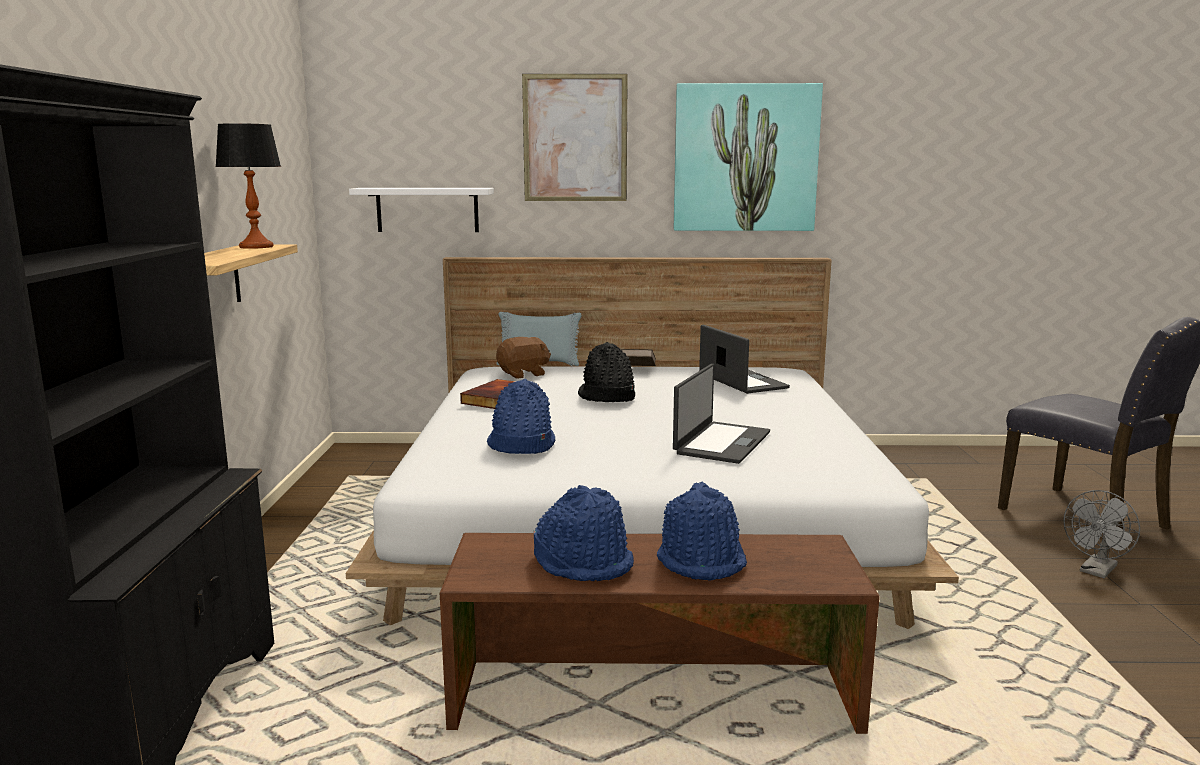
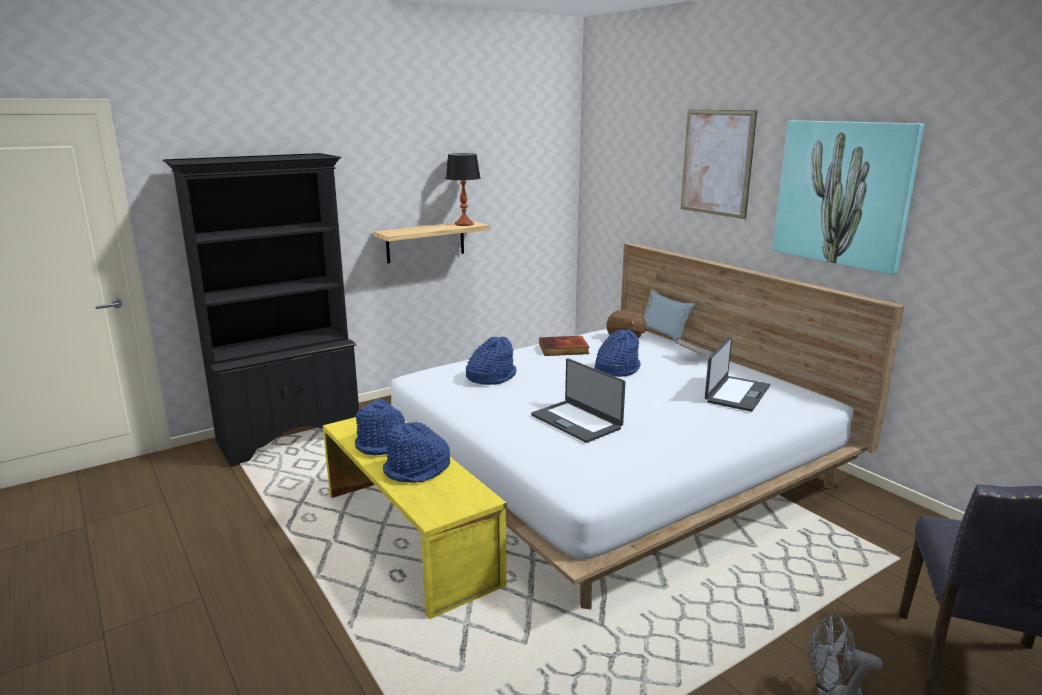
camera: 55 degrees right, 5 degrees up
(427, 209) = (628, 206): white shelf -> none
(606, 397) = (616, 369): black hat -> blue hat
(655, 691) = (411, 537): brown bench -> yellow bench
(721, 443) = (577, 421): laptop -> laptop turned 60 degrees clockwise

